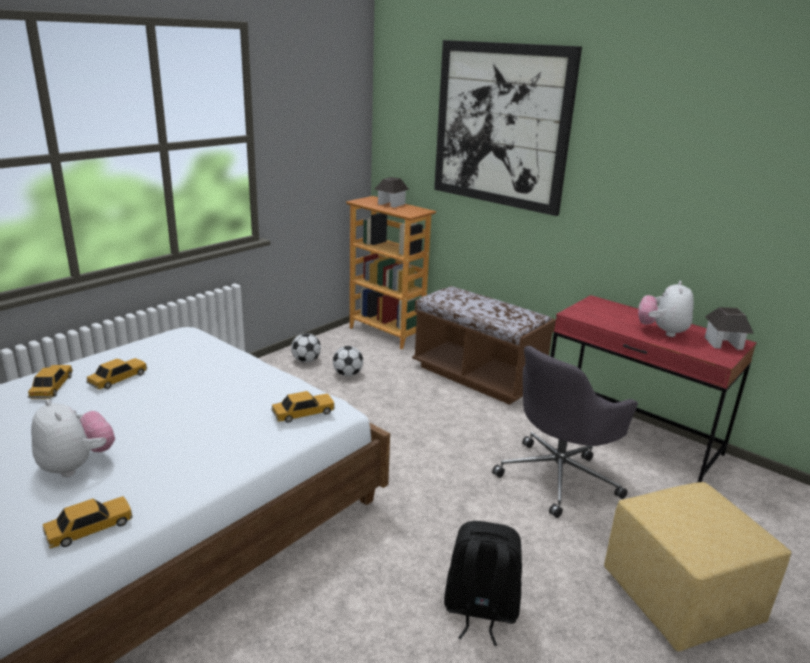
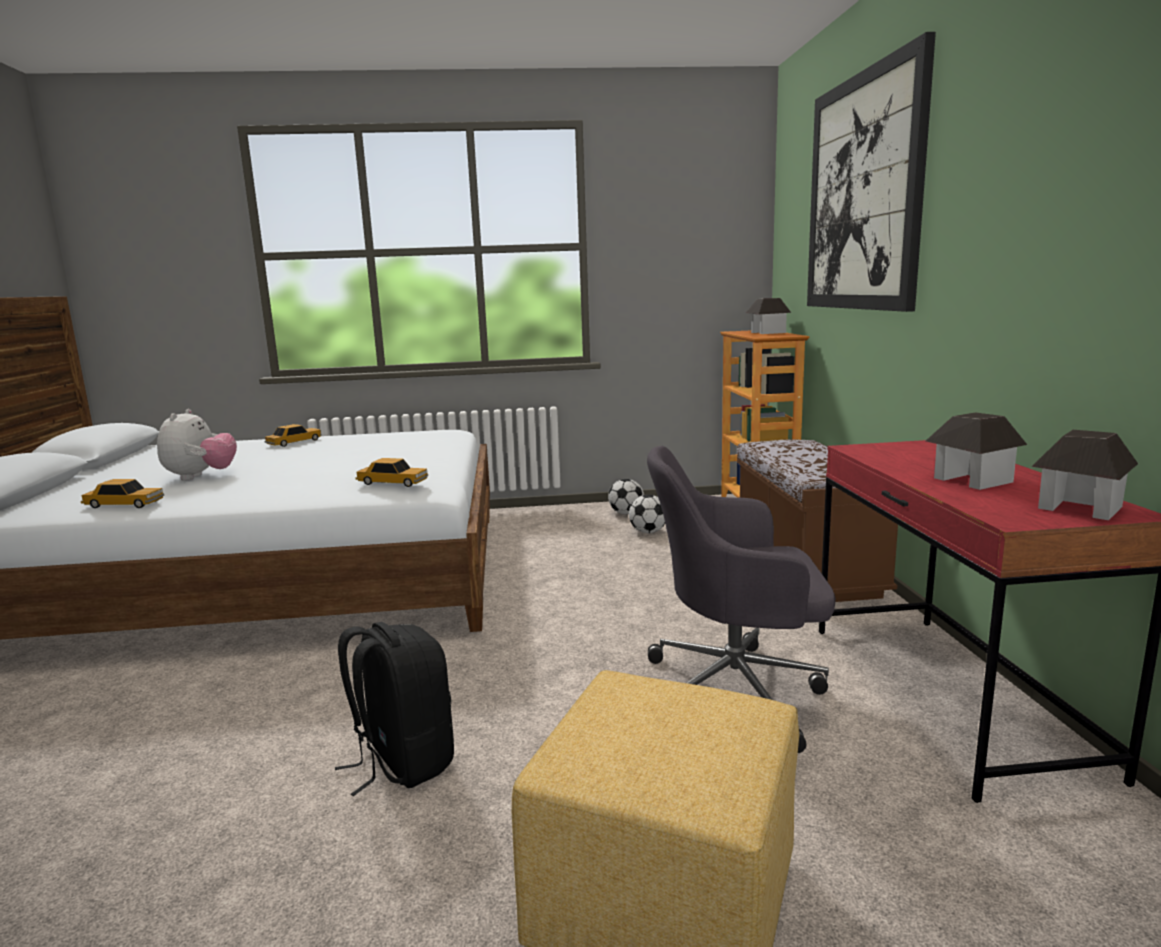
camera: 45 degrees right, 10 degrees down
(118, 379) = (339, 445): toy car -> none
(662, 332) = (971, 480): plush toy -> toy house

